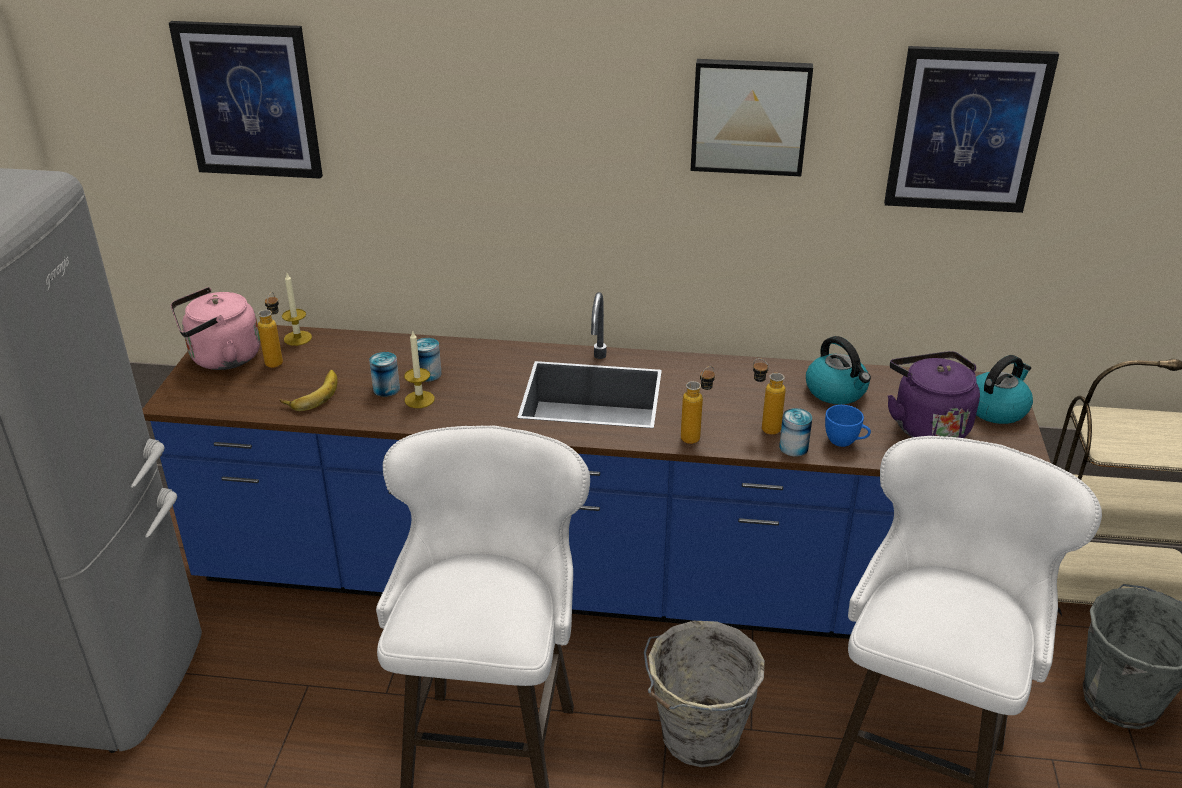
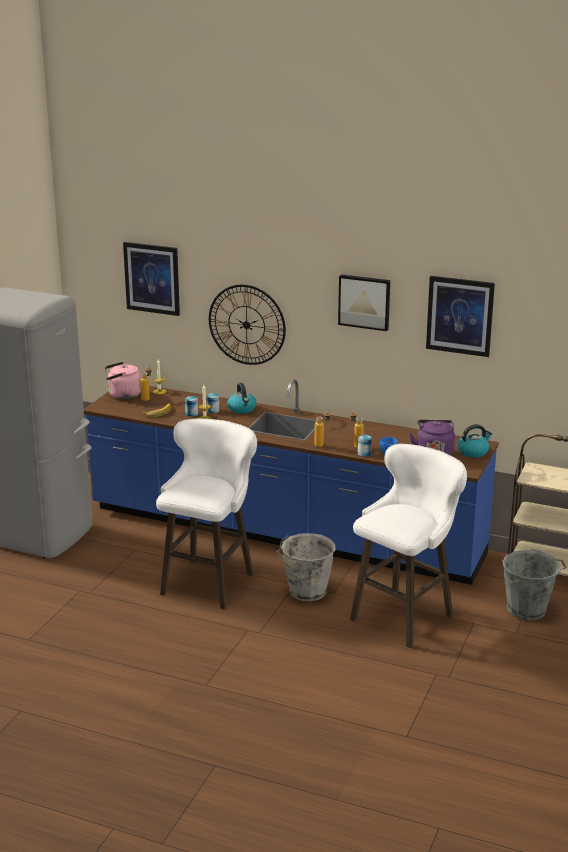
camera: 15 degrees right, 10 degrees down
(478, 185) = (246, 325): none -> wall clock
(837, 391) = (400, 437): kettle -> kettle (242, 409)

